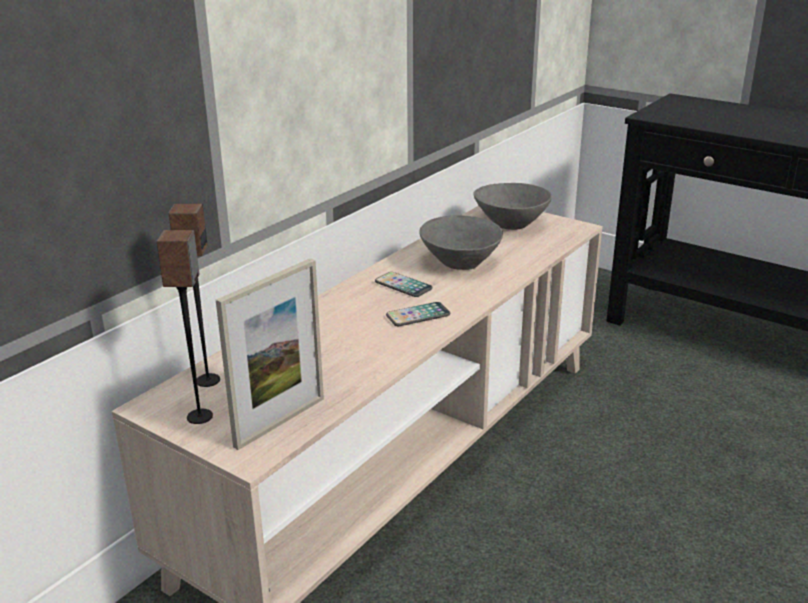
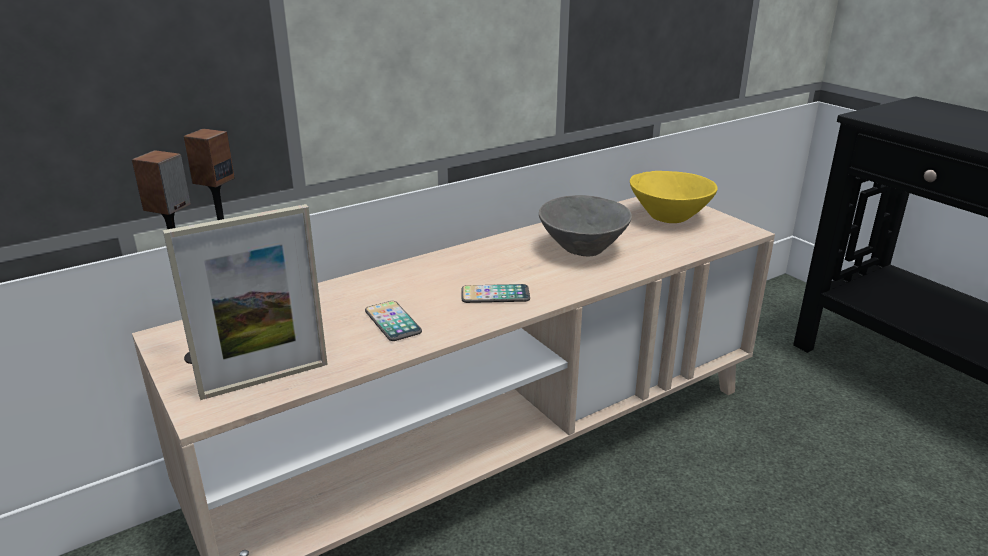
camera: 20 degrees right, 0 degrees up
(403, 285) = (505, 261): phone -> phone (392, 322)
(510, 224) = (668, 217): grey bowl -> yellow bowl

